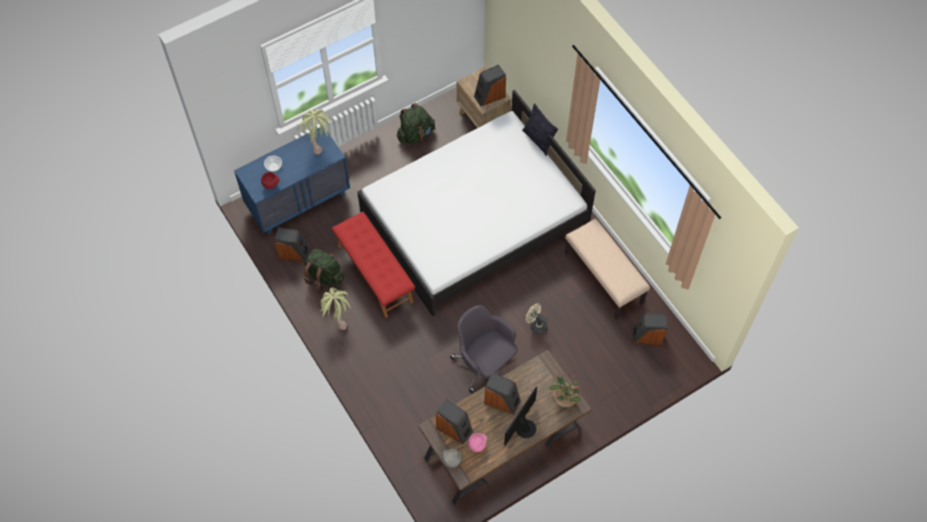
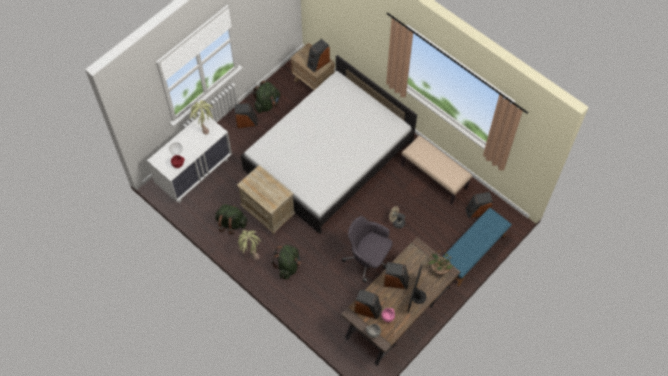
camera: 15 degrees left, 0 degrees up
(294, 253) = (203, 212): speaker -> speaker (246, 122)
(298, 201) = (194, 172): blue dresser -> white dresser
(375, 273) = (268, 212): red bench -> beige nightstand
(379, 347) = (288, 266): none -> green backpack
(538, 140) = (362, 88): pillow -> none
(624, 390) = (473, 253): none -> blue bench

